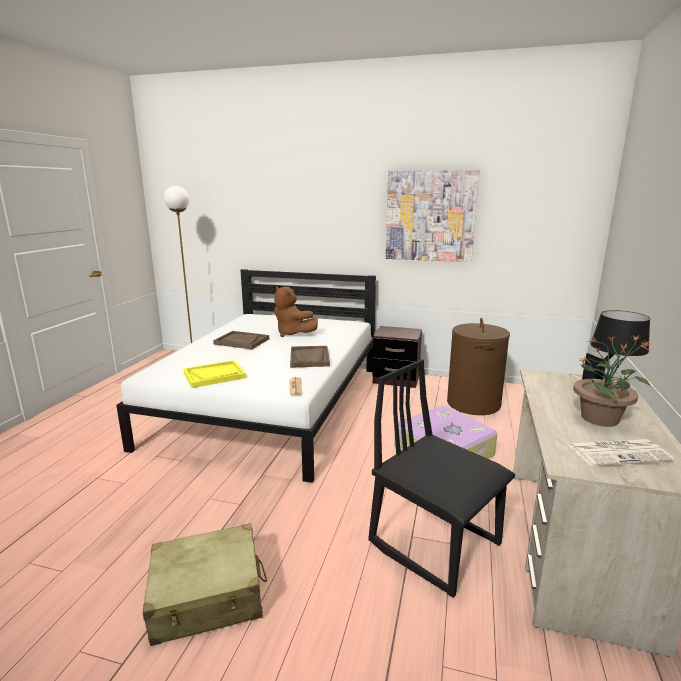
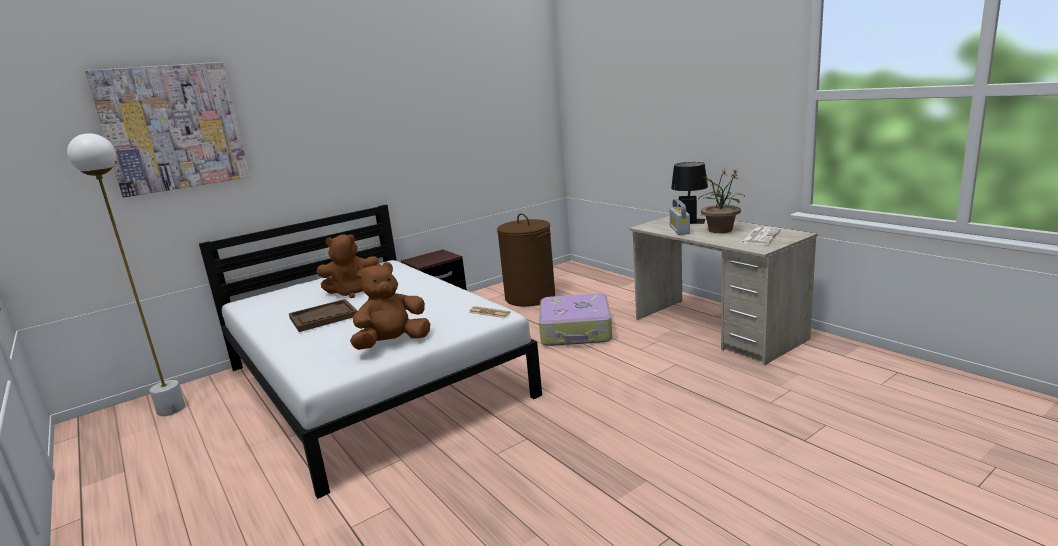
camera: 50 degrees left, 0 degrees up
(208, 596) = (632, 479): beige suitcase -> none
(214, 375) = (392, 343): yellow tray -> brown plush toy
(309, 358) = (435, 296): brown tray -> none
(430, 216) = (426, 128): picture -> picture (173, 128)
(435, 543) = (670, 369): black chair -> none
(556, 395) = (679, 230): none -> radio

